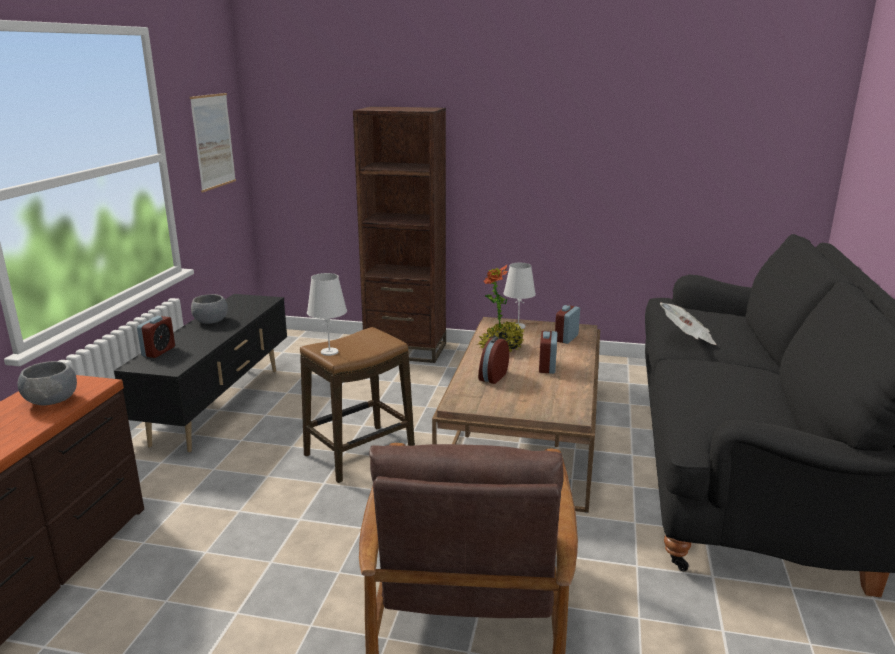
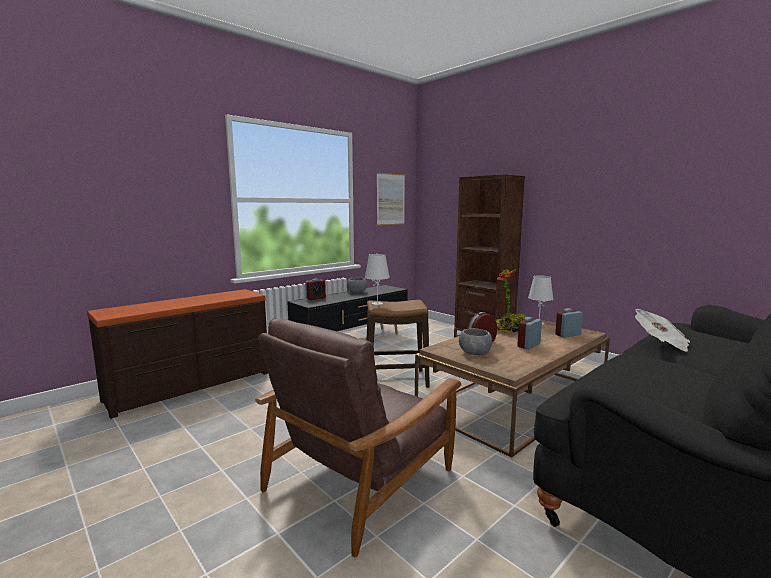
camera: 35 degrees right, 10 degrees down
(51, 400) = (227, 296): grey bowl -> grey bowl (474, 353)

